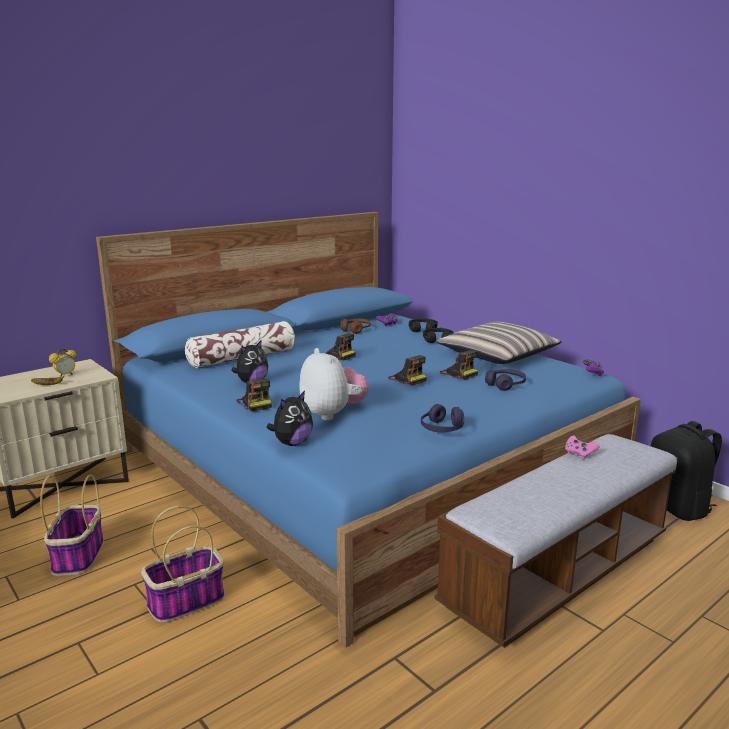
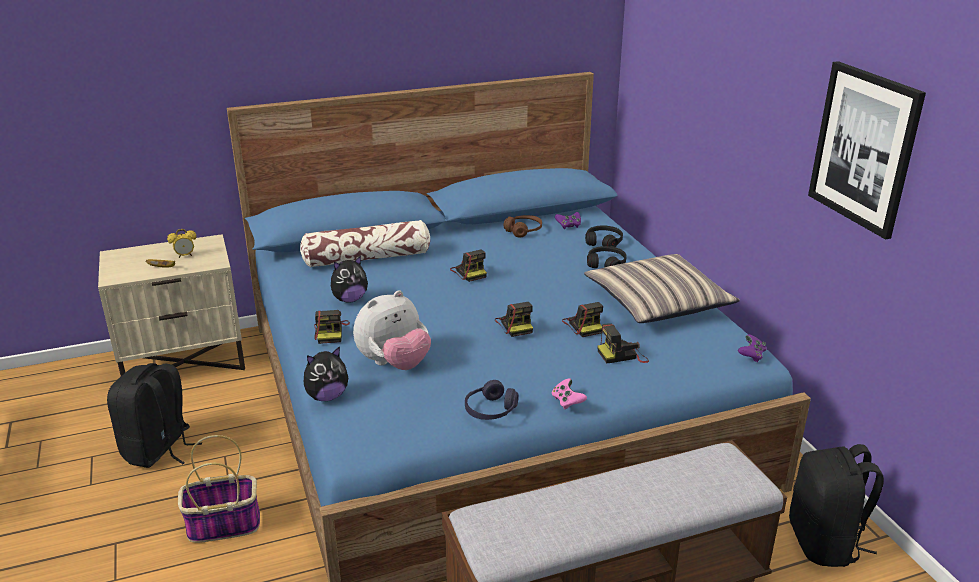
camera: 20 degrees right, 10 degrees up
(78, 556) = (159, 449): basket -> black backpack
(332, 414) = (394, 364): plush toy -> plush toy turned 60 degrees clockwise
(505, 385) = (623, 355): purple headphones -> camera
(579, 454) = (659, 466): pink game controller -> pink game controller (567, 401)
(648, 205) = (864, 148): none -> picture

